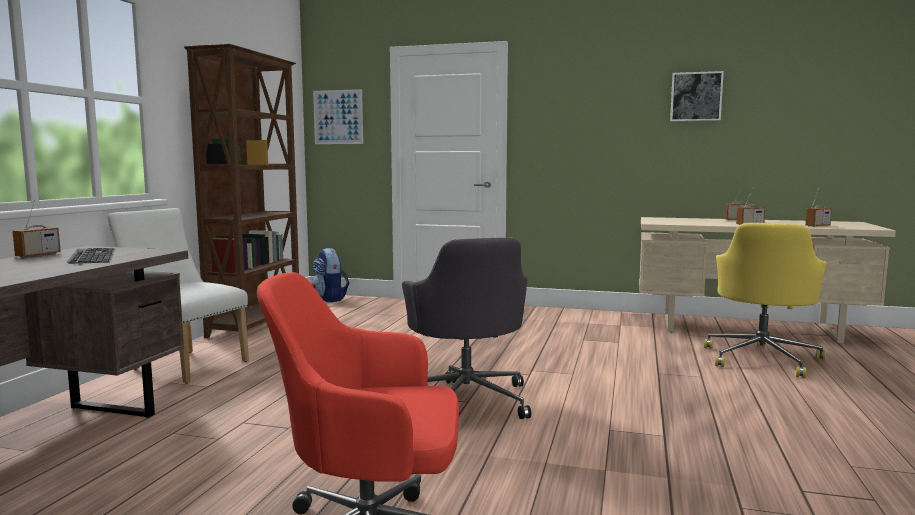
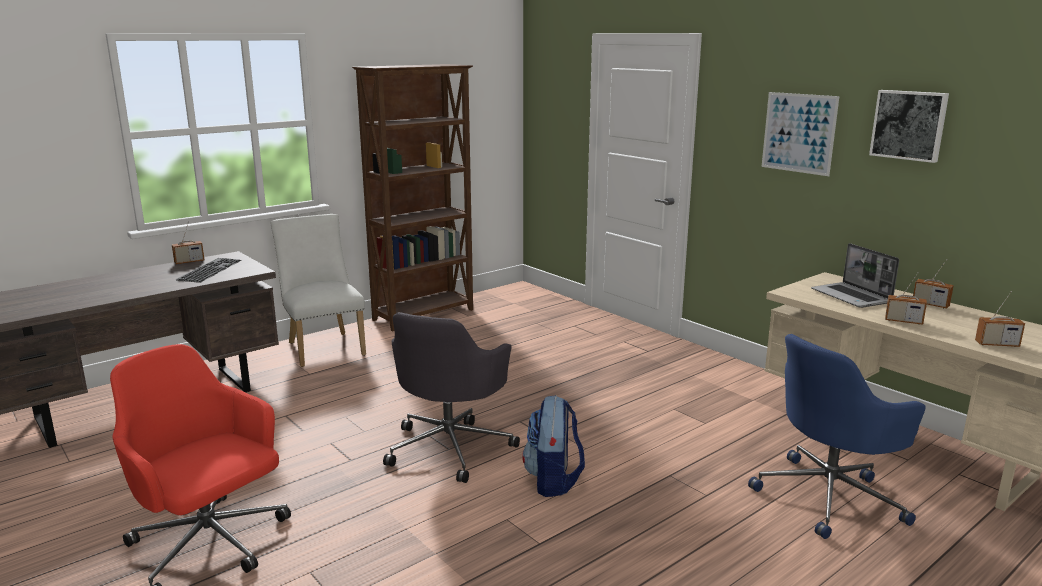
camera: 35 degrees right, 10 degrees up
(330, 299) = (527, 293): backpack -> backpack (553, 481)
(338, 117) = (548, 106): picture -> picture (798, 133)
(692, 221) = (852, 297): none -> laptop
(762, 358) = (830, 496): yellow office chair -> blue office chair

